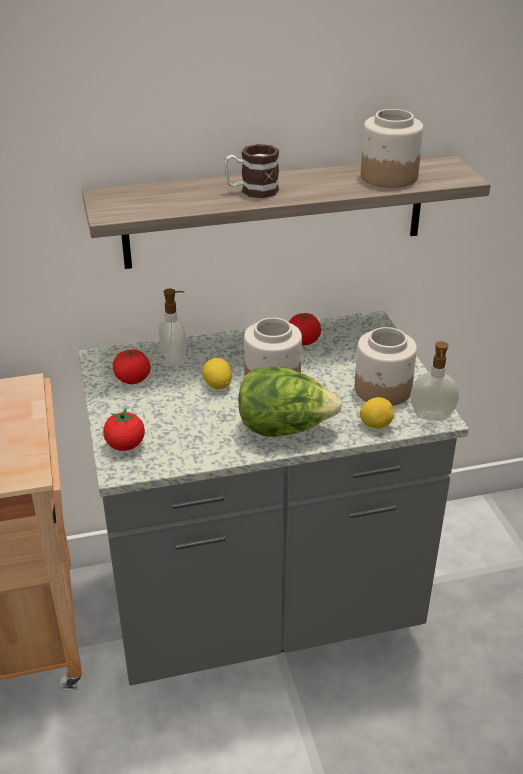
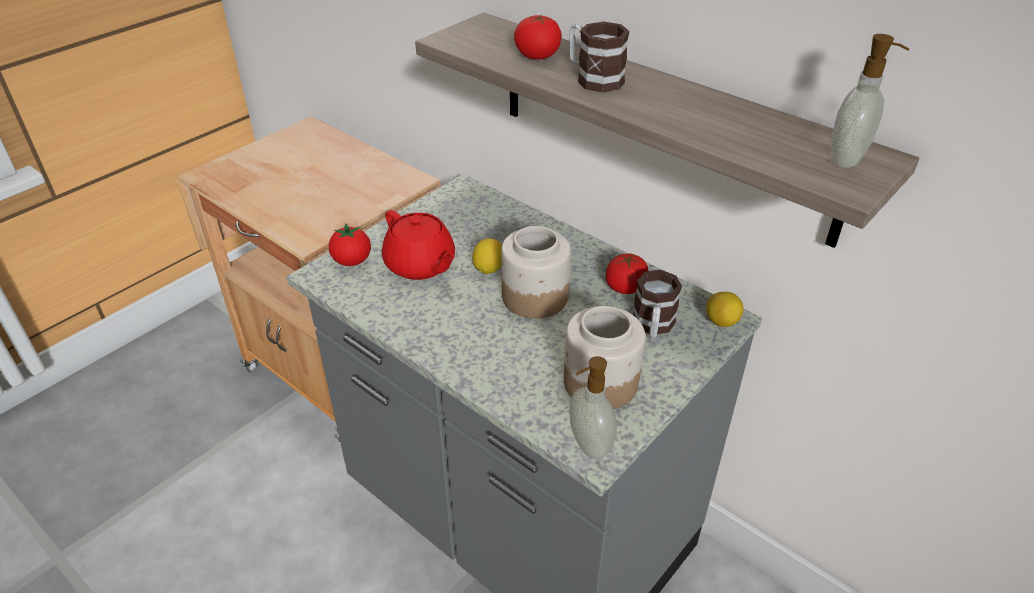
camera: 55 degrees right, 5 degrees up
(132, 379) = (449, 219): tomato -> tomato (537, 56)
(174, 414) = (420, 265): none -> red teapot
(175, 359) = (504, 226): soap dispenser -> soap dispenser (848, 159)
(284, 429) = (461, 342): lettuce -> none
(352, 348) = (653, 326): none -> mug
(375, 425) = (529, 404): lemon -> lemon (721, 322)
(388, 177) = (760, 136): jar -> none

